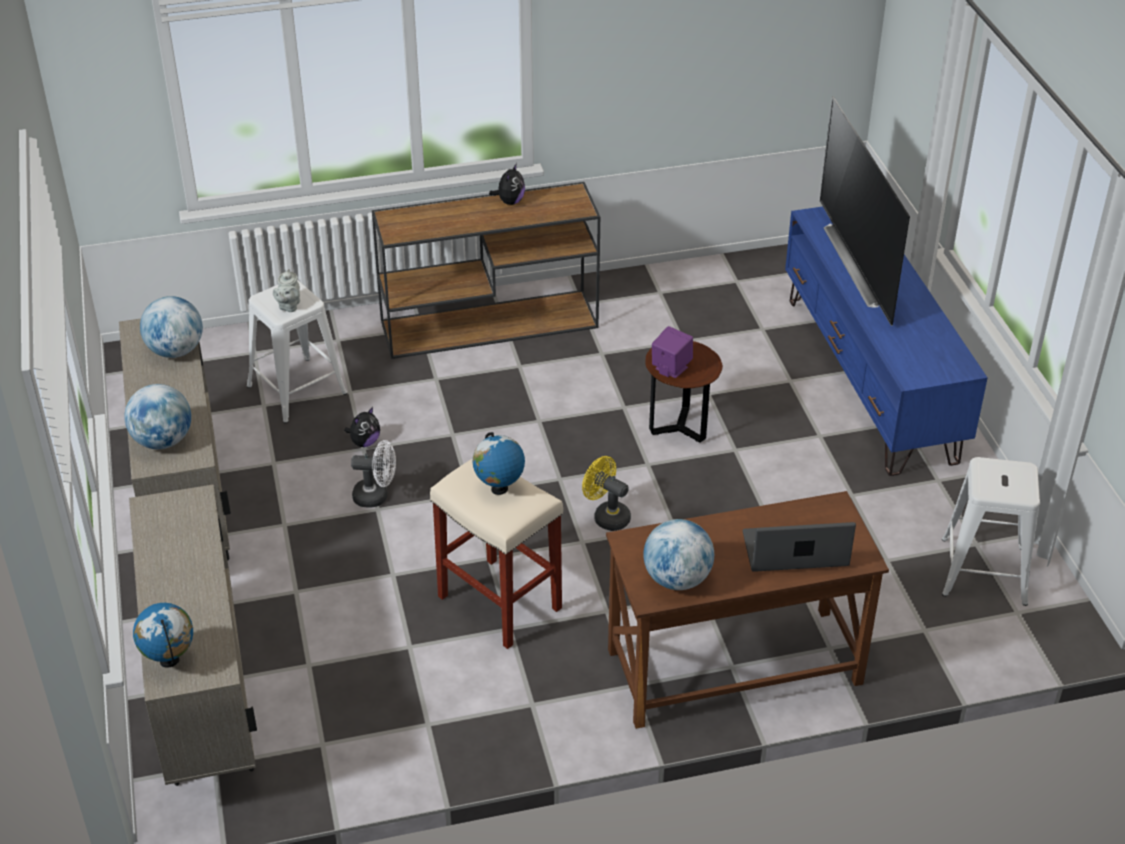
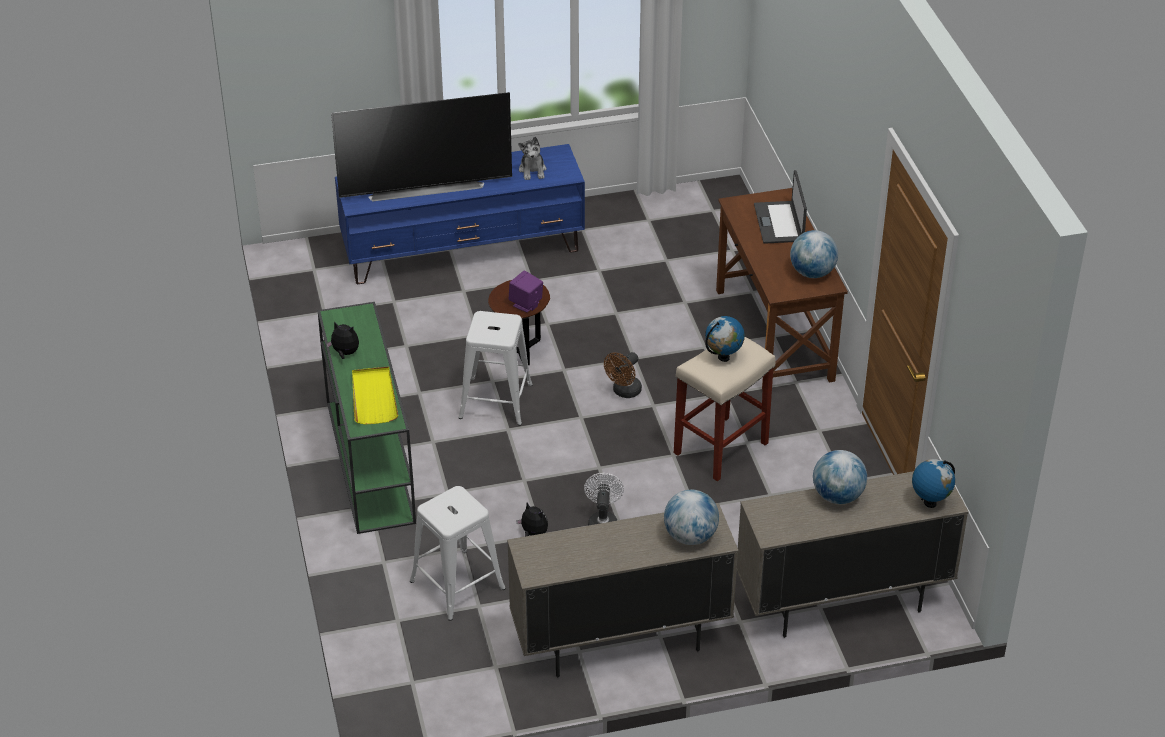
camera: 90 degrees left, 0 degrees up
(175, 351) = (567, 543): globe -> globe (837, 496)
(288, 306) = (462, 506): grey teapot -> none
(435, 222) = (373, 397): none -> yellow tray
(491, 324) = (369, 460): brown console table -> green console table
(606, 516) = (624, 392): yellow fan -> brown fan
(915, 346) = (532, 170): none -> plush toy
(983, 571) = (675, 219): white stool -> white stool (496, 401)

